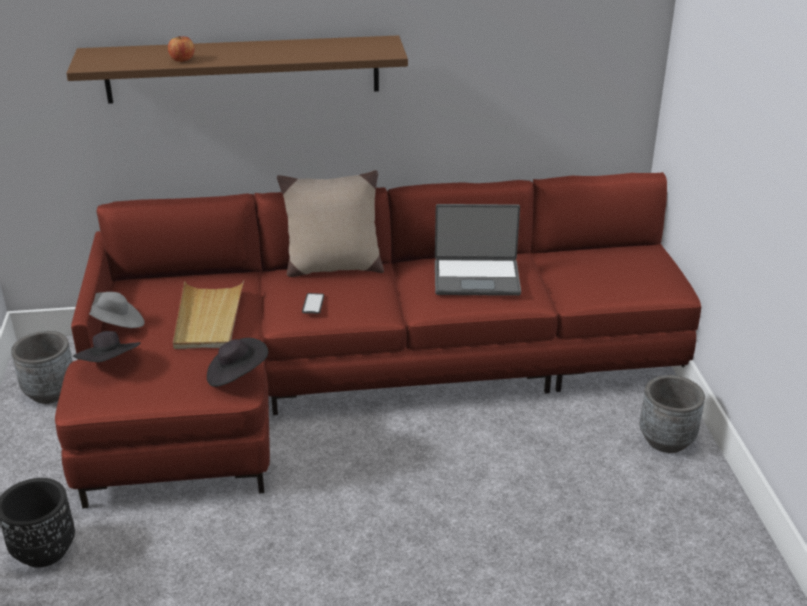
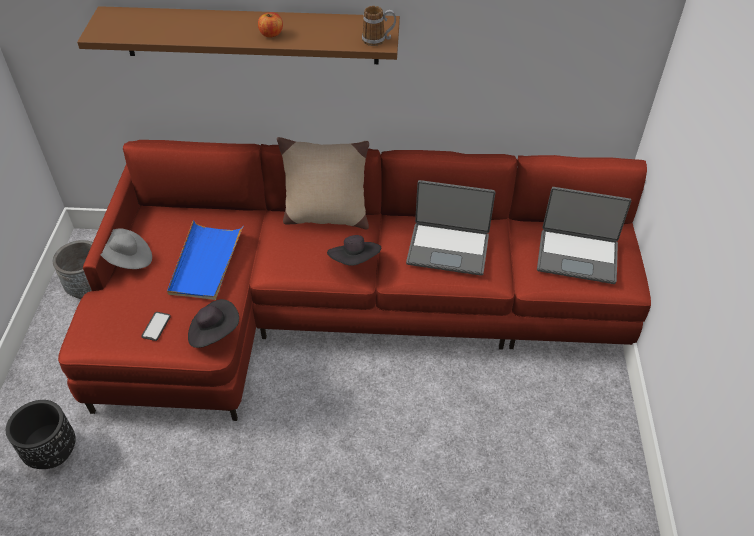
camera: 10 degrees right, 15 degrees up
(110, 365) = (113, 305): black hat -> black hat (355, 261)
(182, 59) = (185, 33): apple -> apple (271, 34)
(208, 318) = (206, 263): beige tray -> blue tray
(313, 304) = (297, 260): phone -> phone (156, 326)
(385, 51) = (378, 40): none -> mug
(614, 271) = (577, 256): none -> laptop
(666, 440) = (594, 417): grey planter -> none

